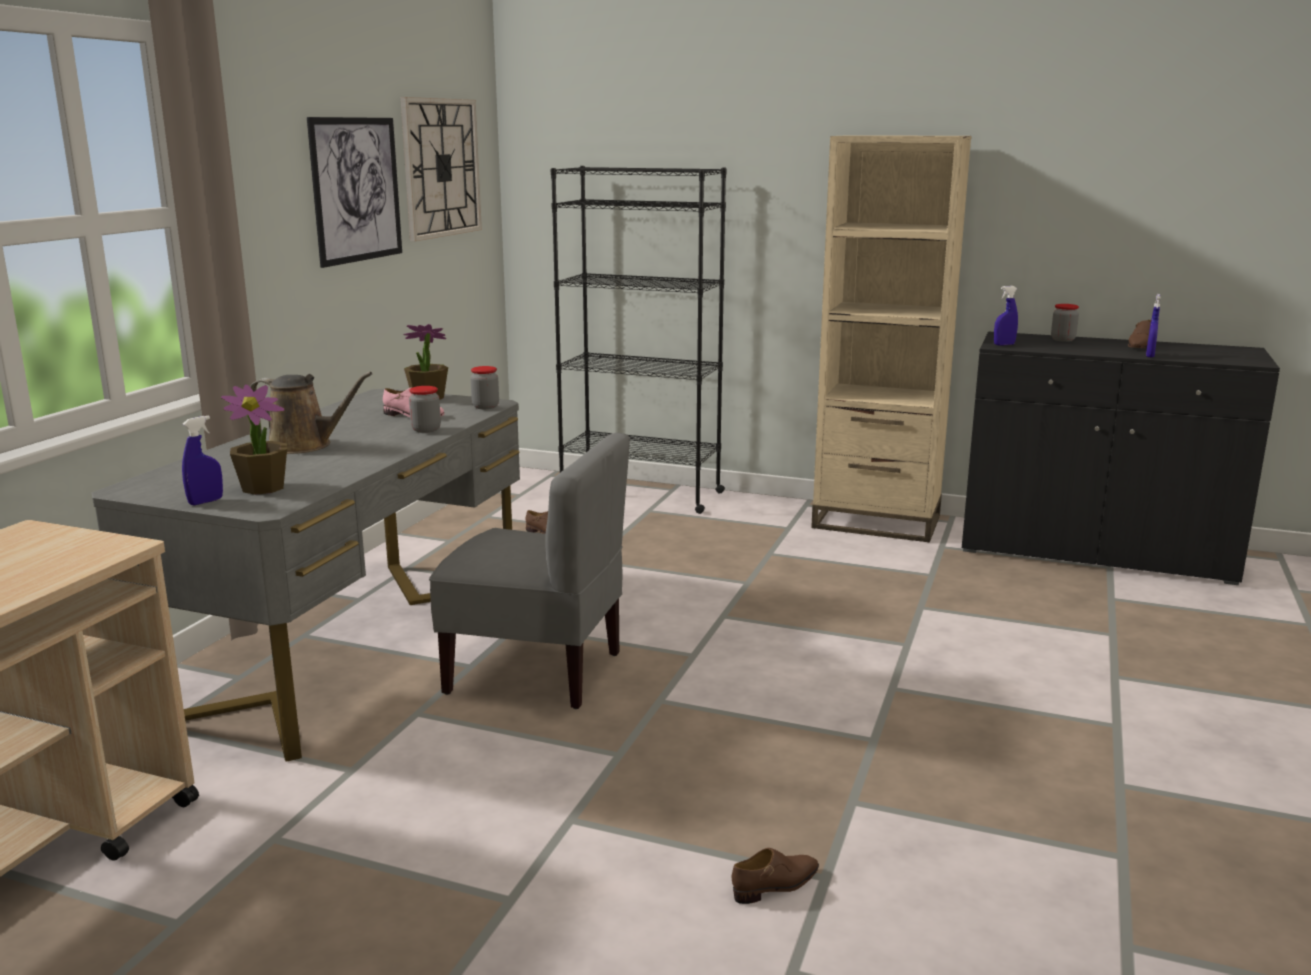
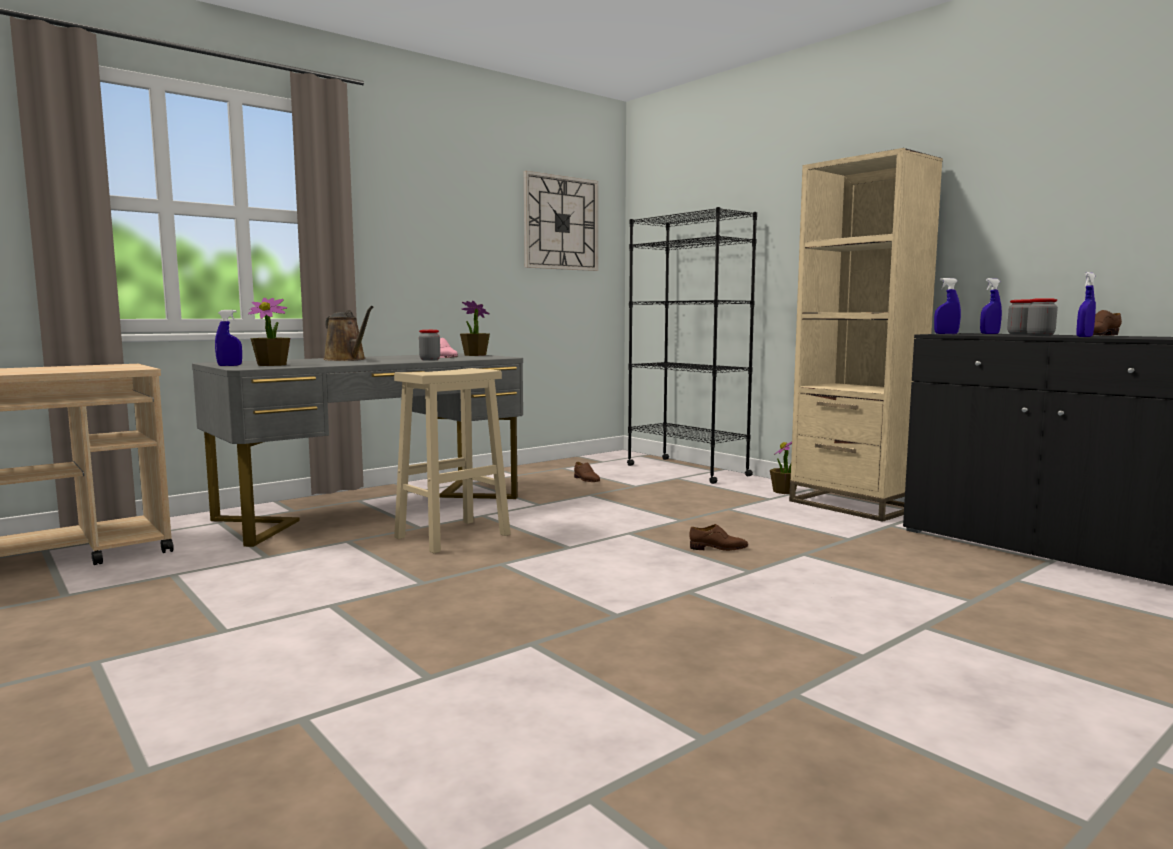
camera: 30 degrees right, 10 degrees down
(356, 190) = (475, 225): picture -> none
(485, 407) = (496, 357): jar -> jar (1040, 335)
(536, 672) = (451, 536): grey chair -> beige stool
(776, 885) = (387, 671): brown shoe -> brown shoe (718, 548)
(788, 513) = (784, 491): none -> potted plant
(1033, 339) = (989, 333): none -> blue spray bottle

